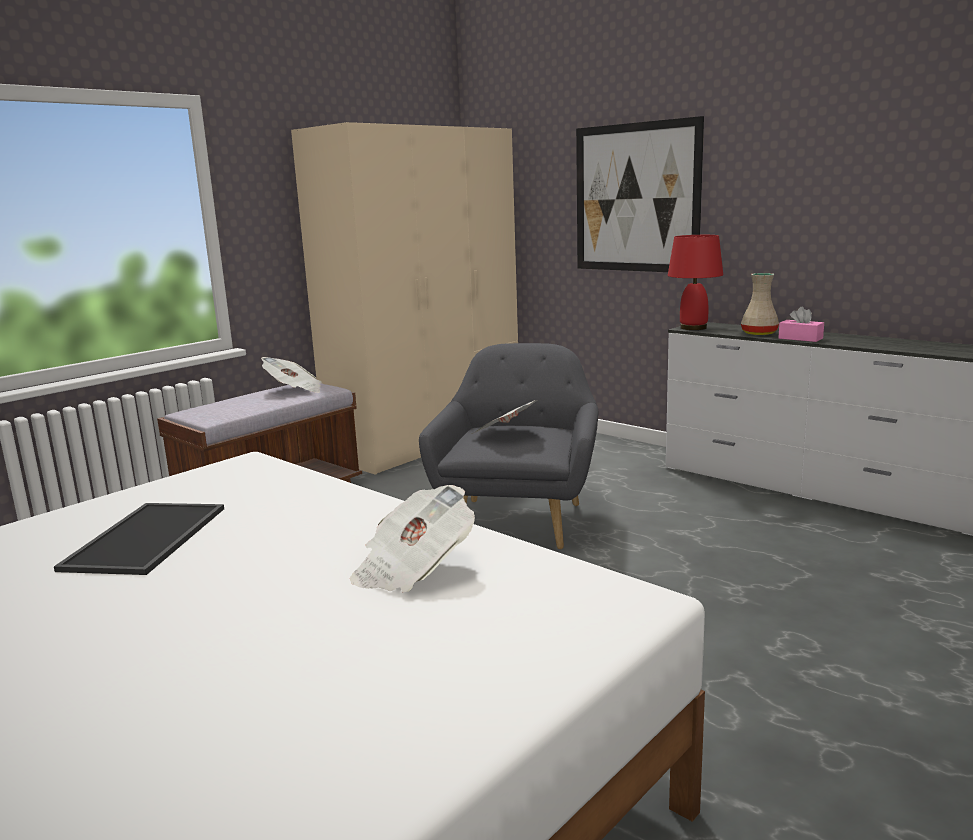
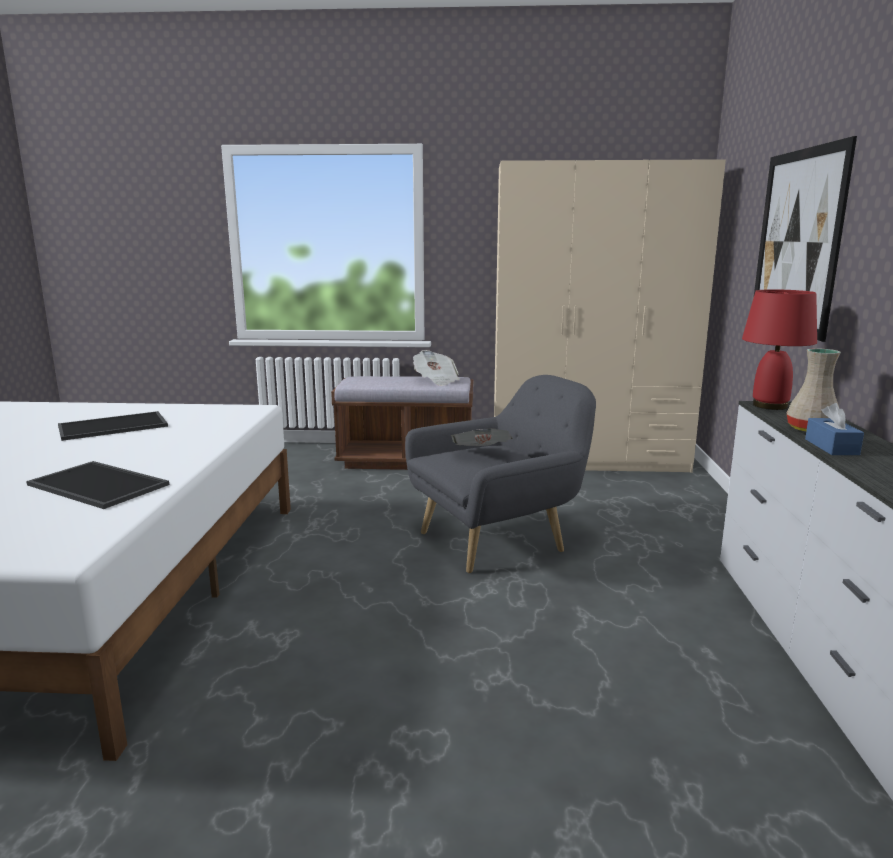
camera: 50 degrees right, 0 degrees up
(413, 569) = (95, 485): newspaper -> tray
(800, 338) = (831, 447): pink tissue box -> blue tissue box

